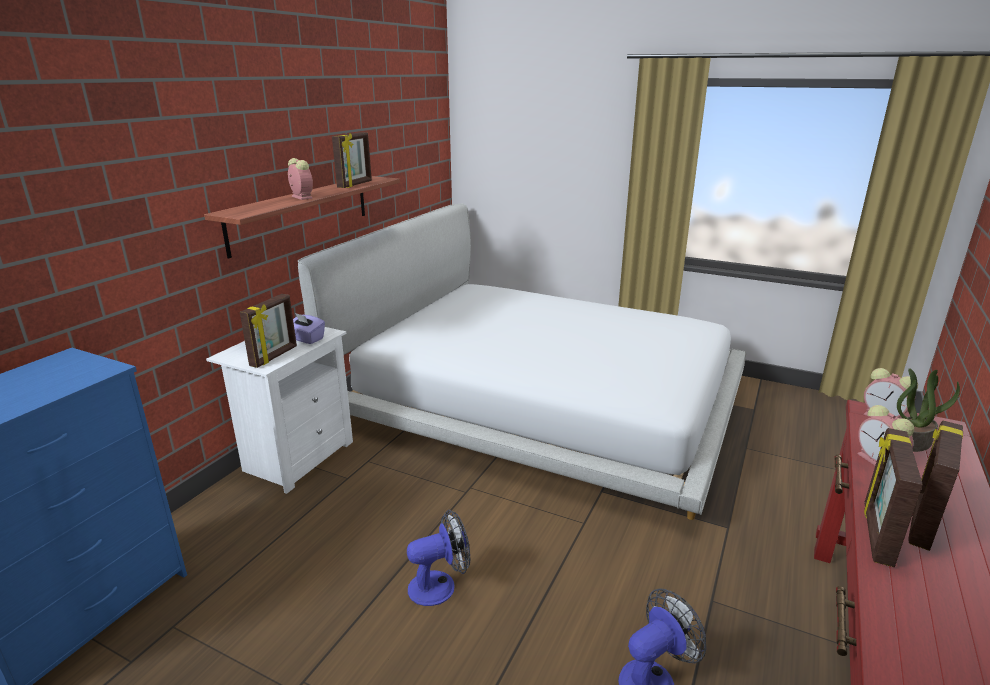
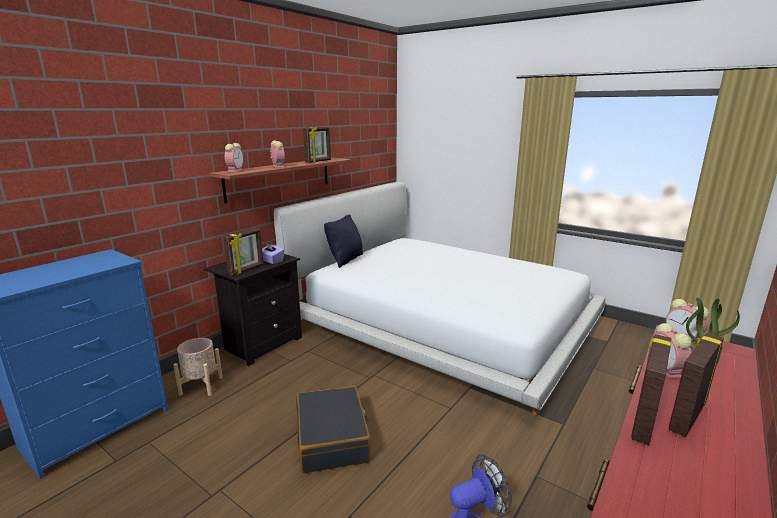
camera: 10 degrees right, 5 degrees down
(225, 531) = (201, 386): none -> beige planter
(242, 208) = (235, 170): none -> alarm clock
(297, 457) = (262, 344): white nightstand -> black nightstand
(401, 325) = (346, 260): none -> black pillow
(440, 585) = (332, 438): fan -> black suitcase

